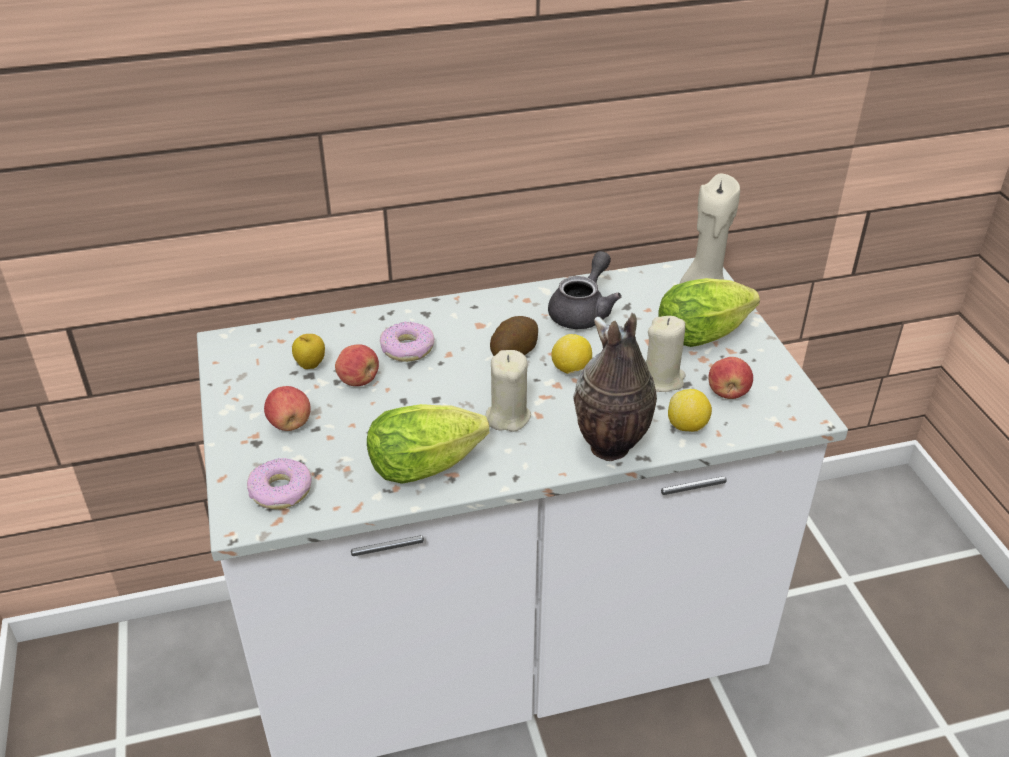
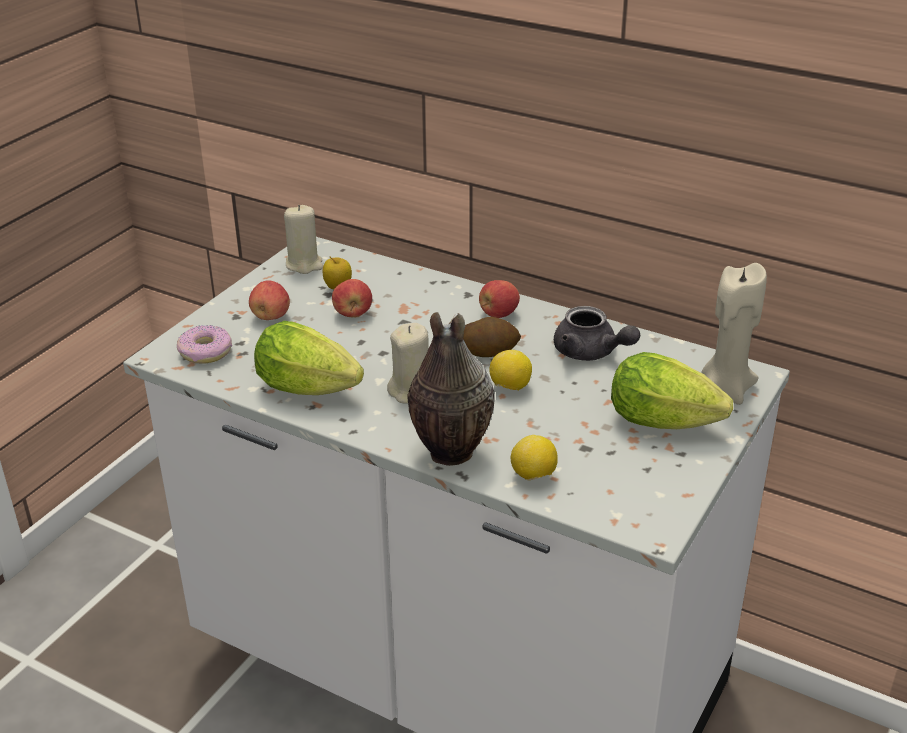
camera: 45 degrees right, 5 degrees down
(407, 349) = (416, 311): donut -> none
(583, 311) = (591, 353): grey teapot -> grey teapot turned 60 degrees clockwise
(662, 379) = (571, 433): beige candle -> beige candle (304, 264)
(728, 393) = (610, 474): apple -> apple (498, 314)

